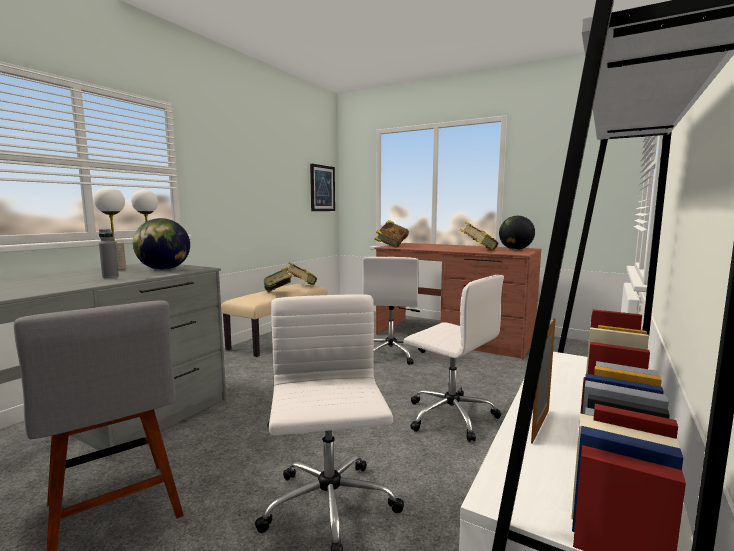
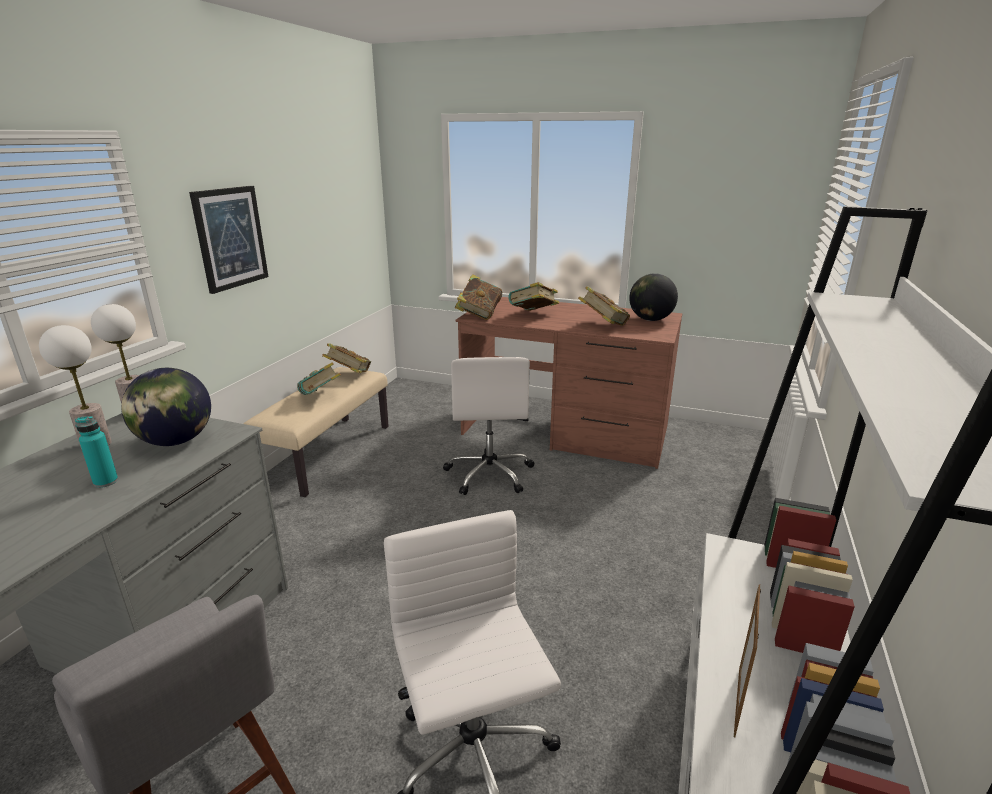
camera: 10 degrees left, 15 degrees up
(110, 277) = (106, 482): grey bottle -> turquoise bottle
(322, 188) = (361, 211): picture -> picture (230, 238)
(429, 247) = (533, 315): none -> book
(449, 415) = (585, 582): white office chair -> none

